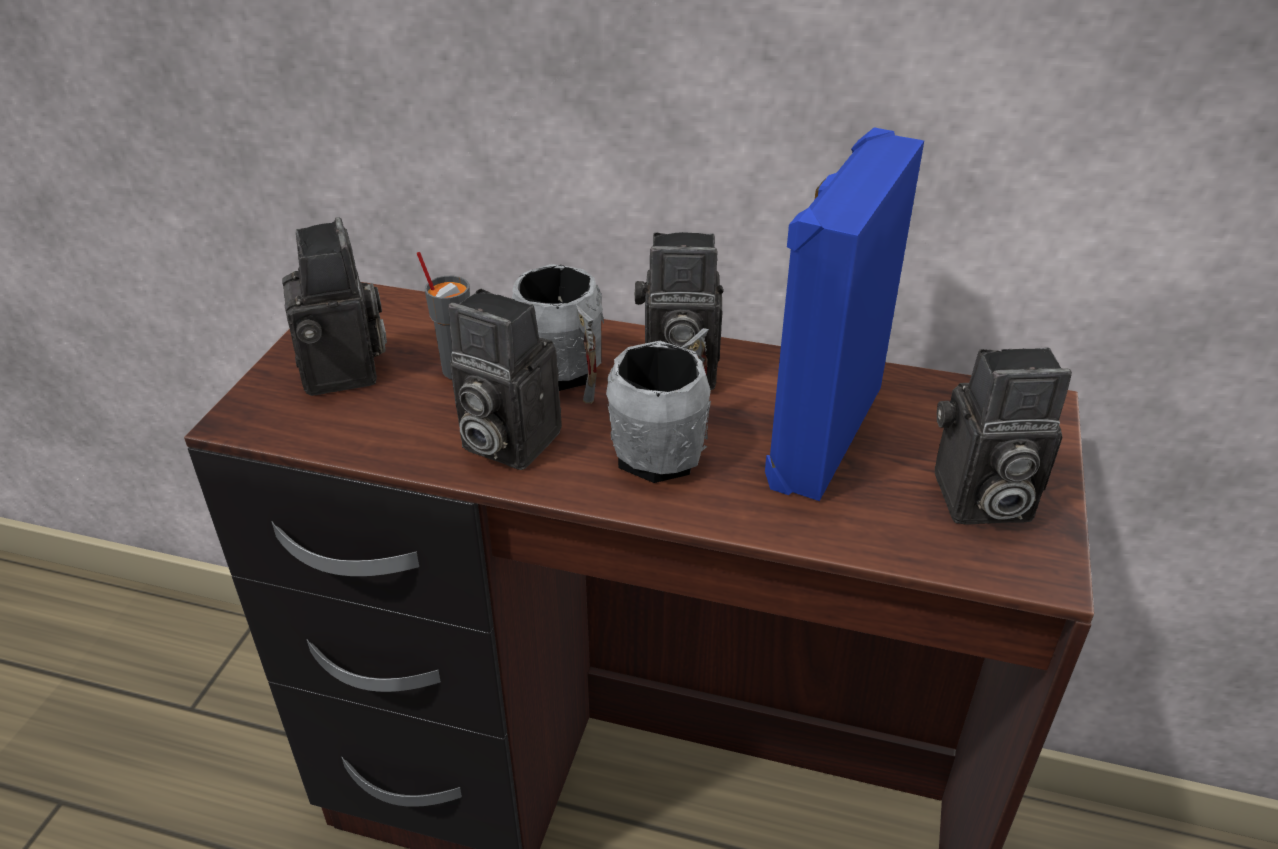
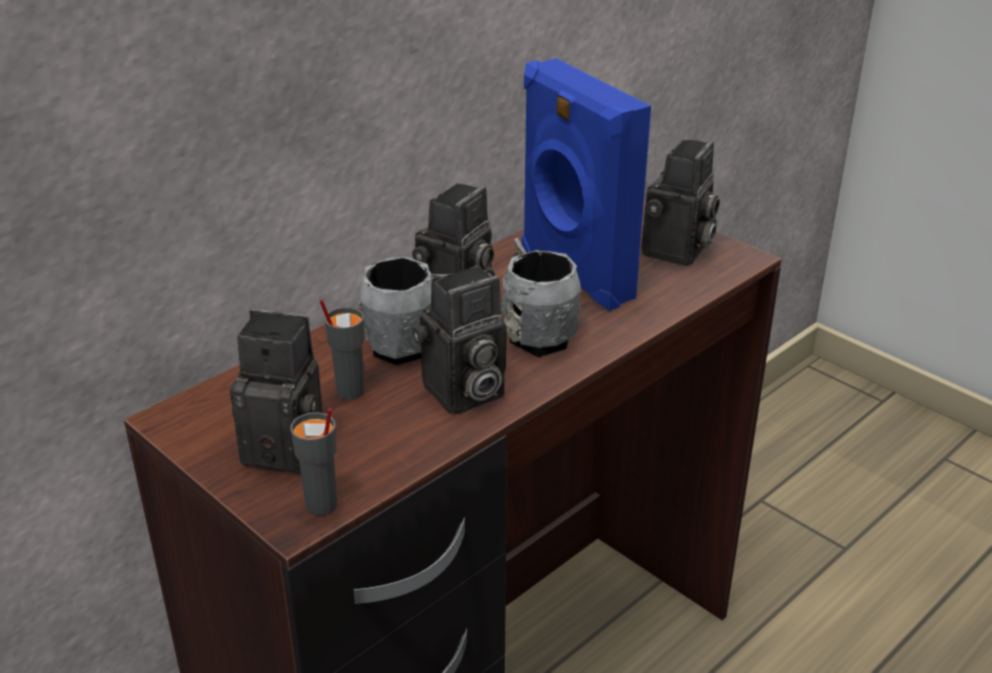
camera: 60 degrees left, 5 degrees down
(267, 425) = (321, 505): none -> grey cup

